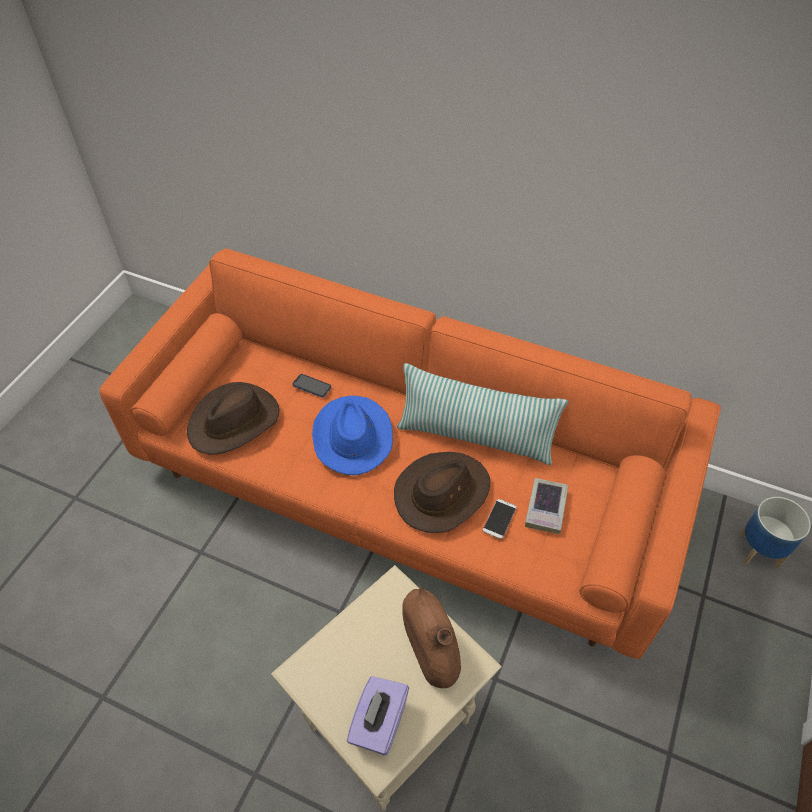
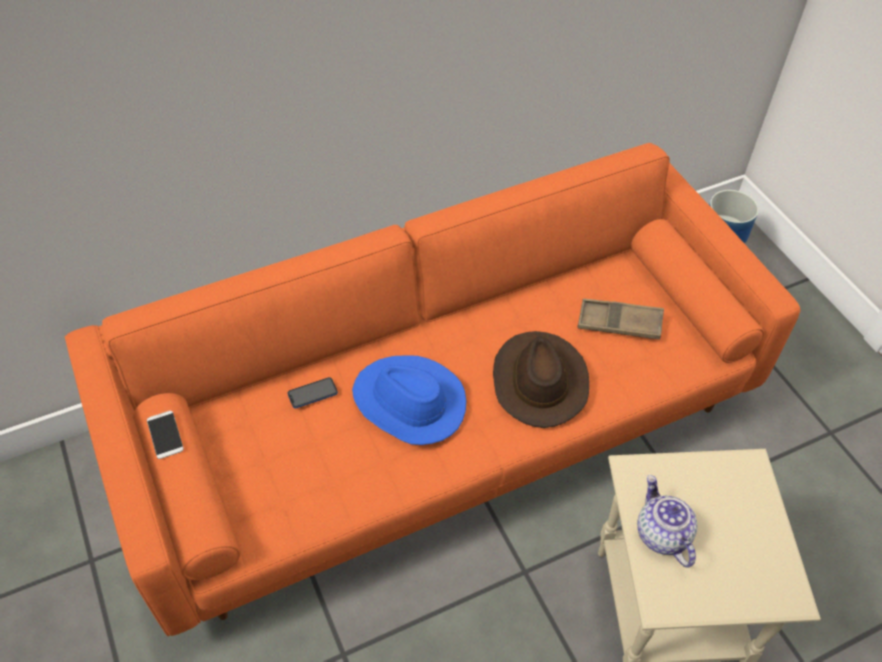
camera: 50 degrees left, 0 degrees up
(234, 421) = (285, 488): brown hat -> none
(356, 638) = (661, 534): none -> teapot
(378, 722) = (756, 571): purple tissue box -> none
(430, 649) = (714, 486): brown vase -> none
(475, 437) = (501, 316): pillow -> none
(499, 519) = (601, 360): phone -> phone (165, 435)
(546, 508) = (619, 323): book -> brown tray

